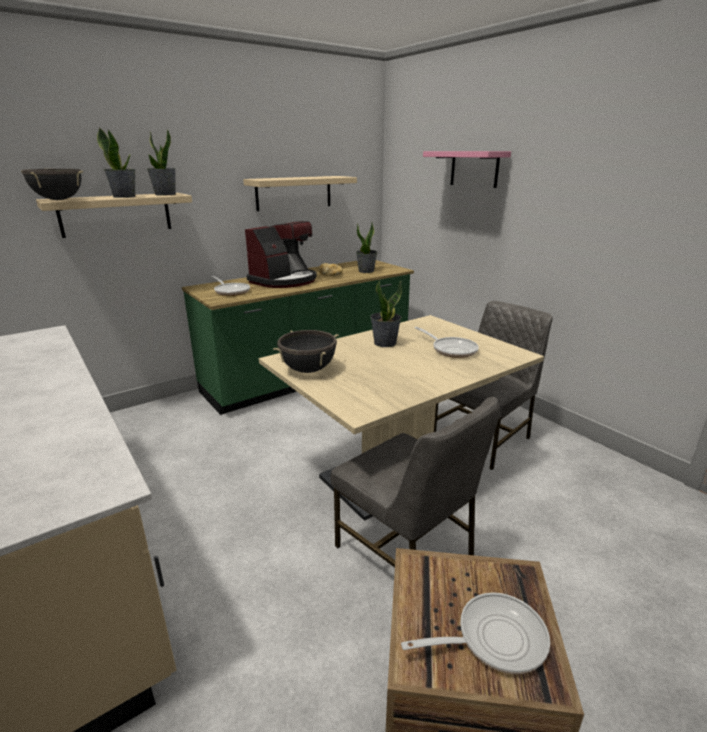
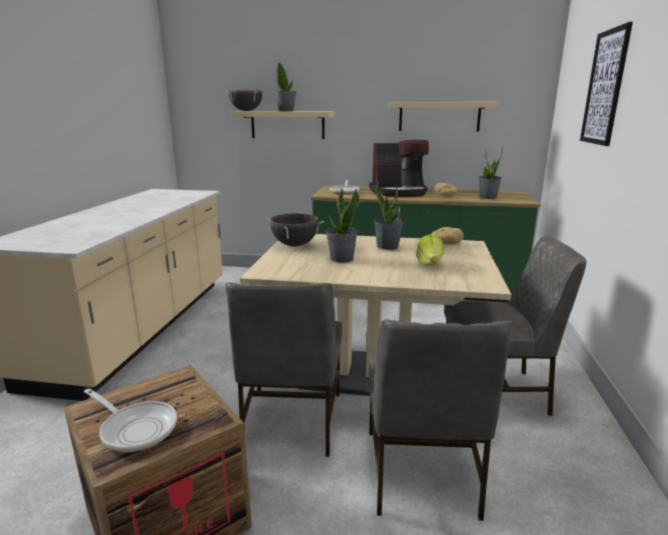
camera: 45 degrees right, 5 degrees down
(165, 194) = (316, 111): potted plant -> potted plant (341, 258)
(415, 325) = (446, 243): none -> bread
(451, 349) = (430, 264): frying pan -> lettuce
(474, 169) = (604, 88): pink shelf -> picture
(535, 525) = (421, 473): none -> grey chair

